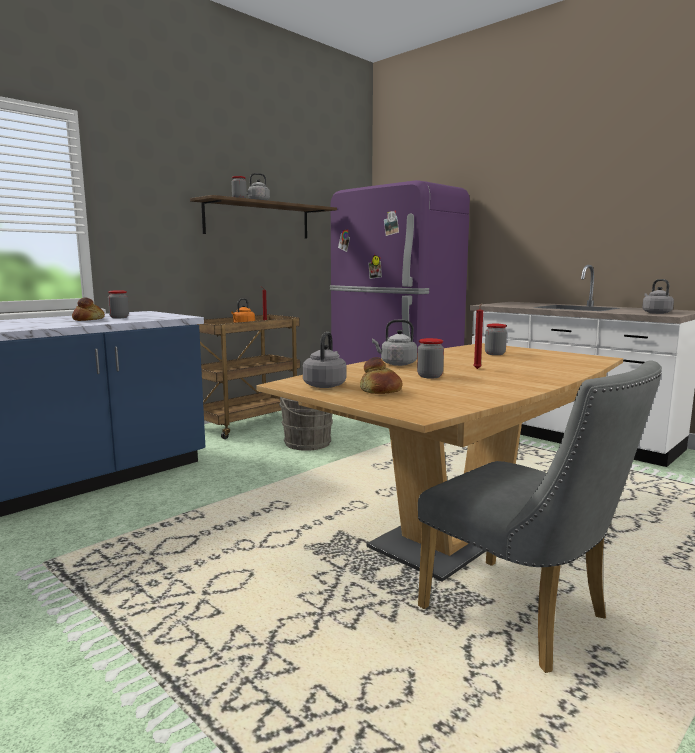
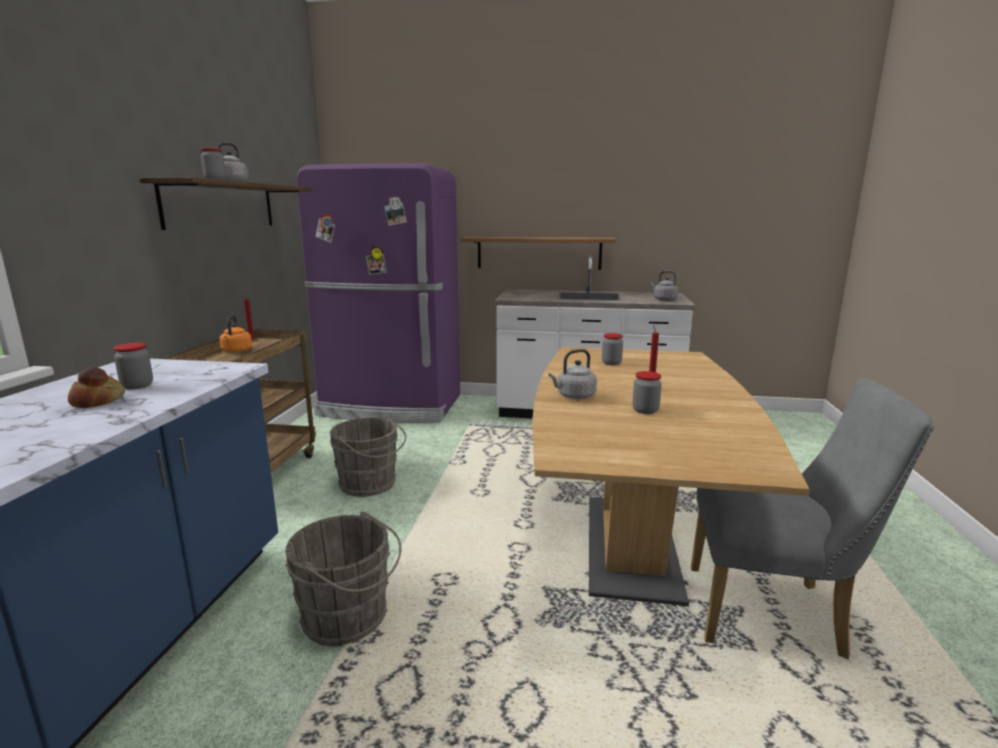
camera: 35 degrees left, 5 degrees up
(198, 505) = (350, 618): none -> grey bucket
(325, 385) = (600, 450): grey kettle -> none
(380, 391) = (666, 447): bread -> none
(543, 265) = (538, 253): none -> shelf

